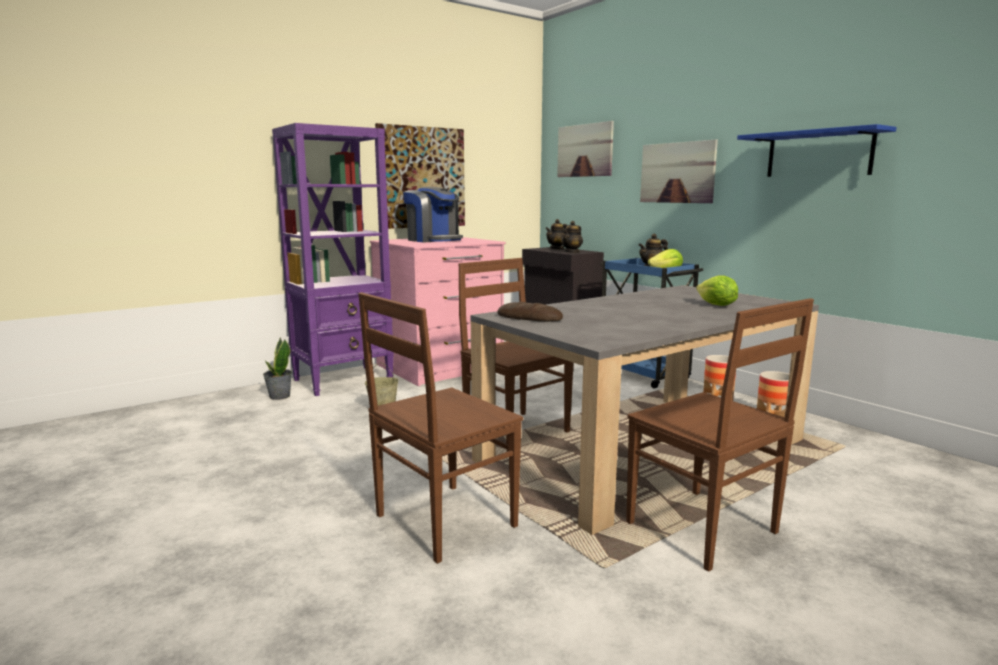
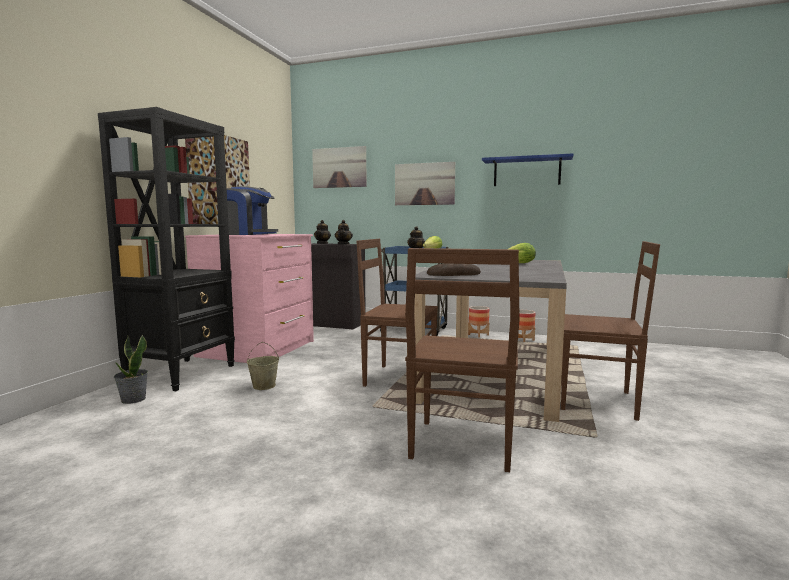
camera: 35 degrees left, 5 degrees down
(344, 380) = (183, 374): purple bookcase -> black bookcase

